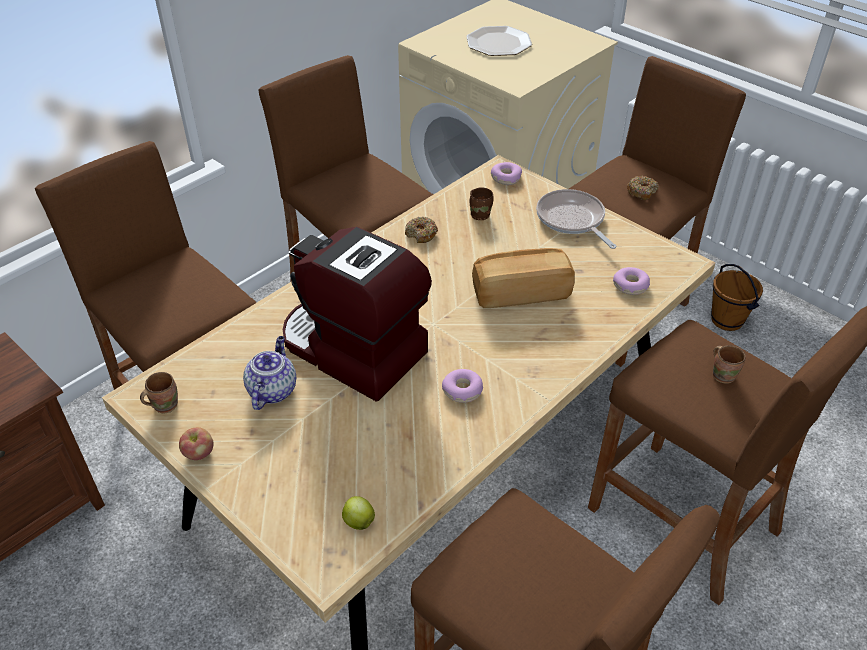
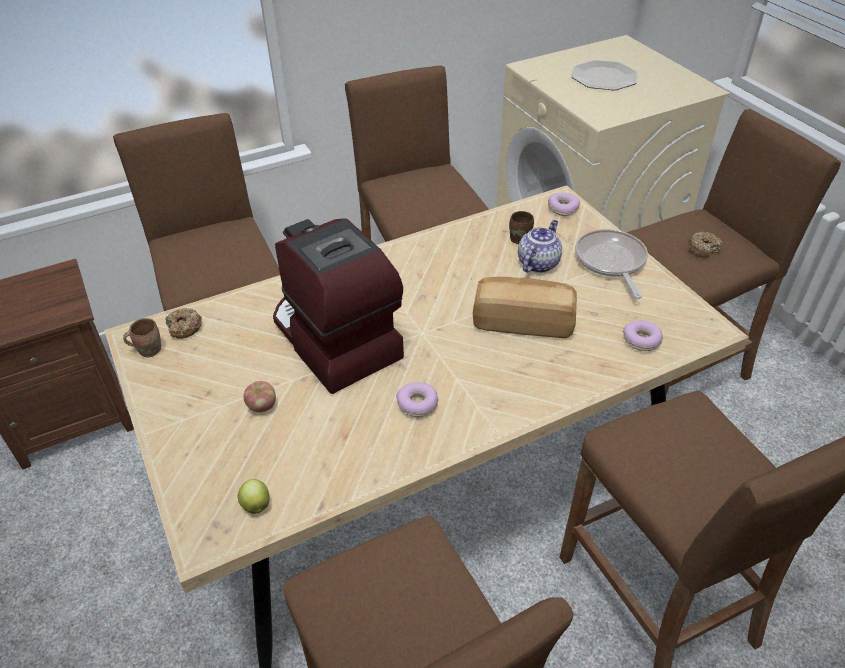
camera: 20 degrees right, 0 degrees up
(199, 453) = (154, 401): apple -> apple (262, 406)
(272, 390) = (245, 359): teapot -> teapot (538, 263)
(421, 234) = (453, 246): donut -> donut (184, 328)
(723, 374) = (707, 458): brown mug -> none
(727, 320) = (787, 405): brown bucket -> none

